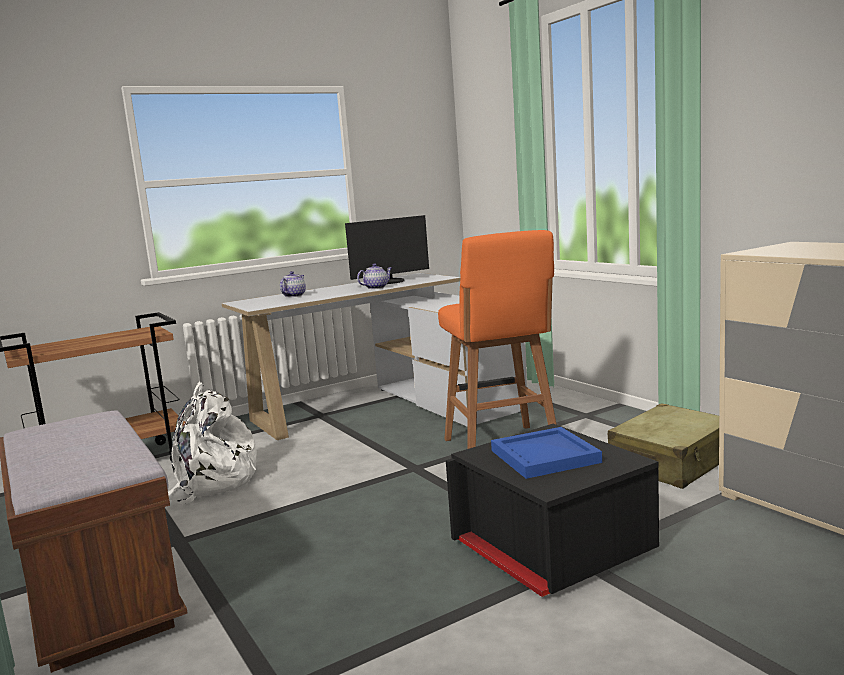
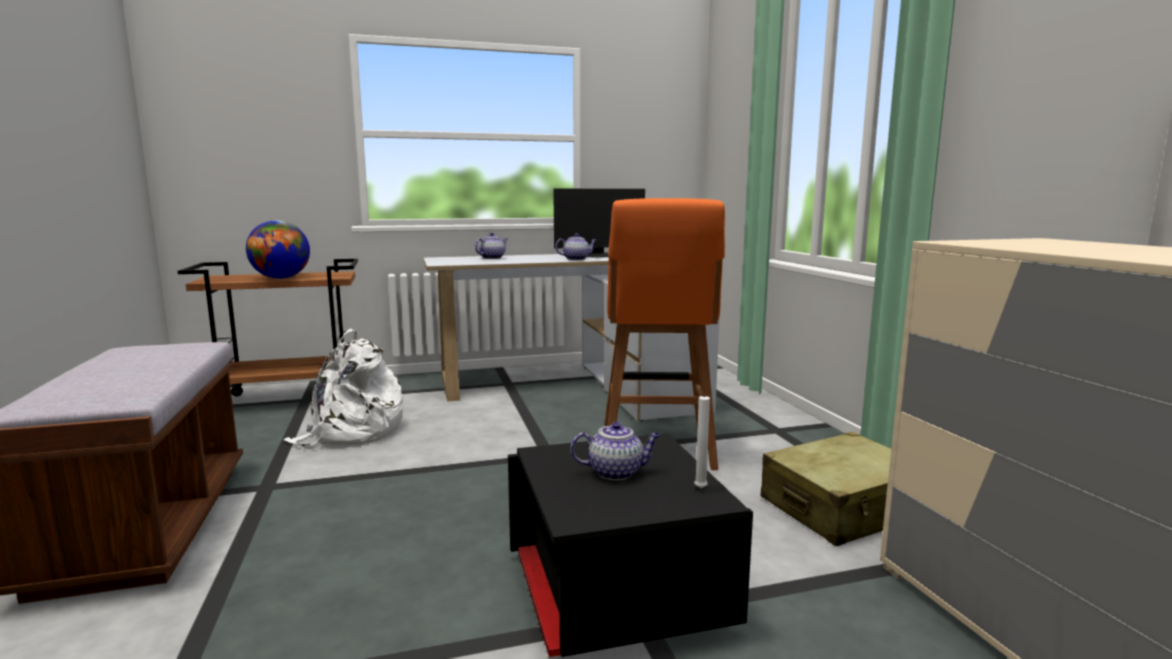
camera: 15 degrees right, 0 degrees up
(98, 342) = (281, 278): none -> globe
(545, 455) = (616, 472): blue tray -> teapot
(612, 454) = (699, 487): none -> white candle

